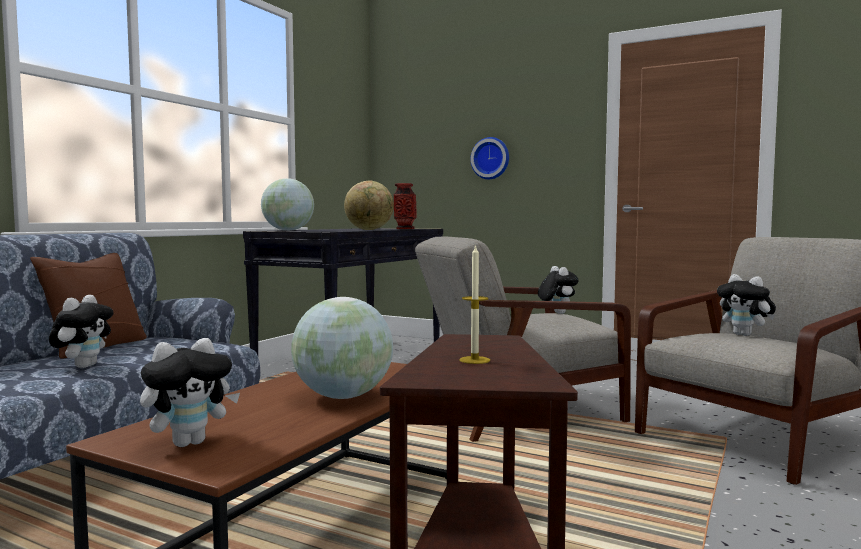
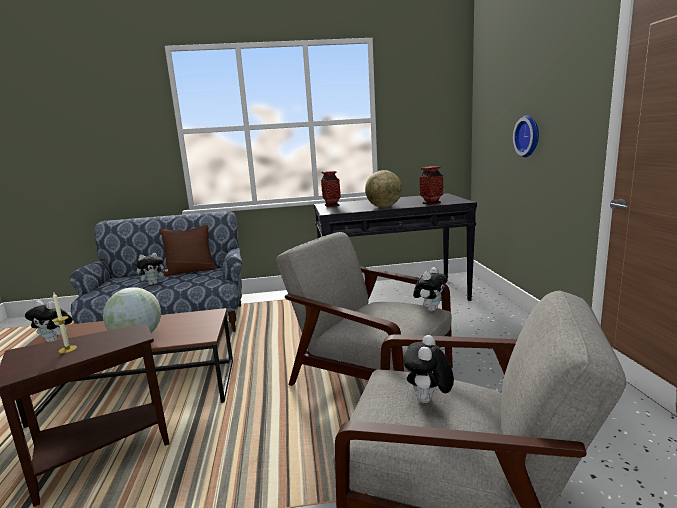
camera: 55 degrees right, 10 degrees up
(288, 230) = (332, 205): globe -> vase

